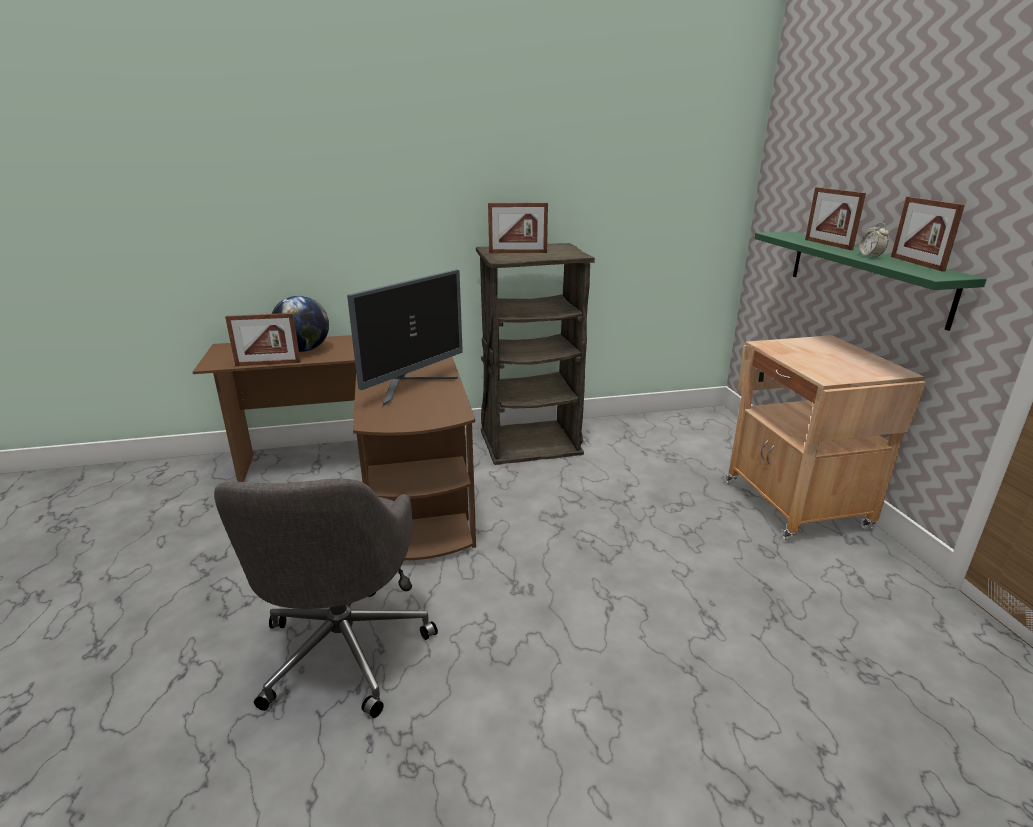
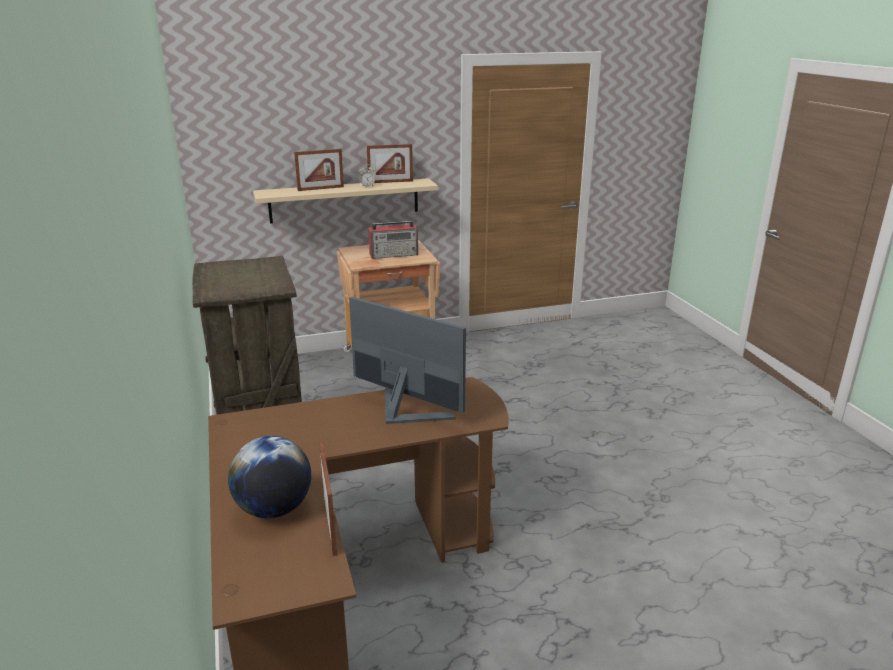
camera: 95 degrees left, 0 degrees up
(345, 652) = (596, 543): grey office chair -> none
(517, 252) = (245, 282): picture frame -> none
(826, 361) = (394, 254): none -> radio
(865, 275) = (344, 200): green shelf -> beige shelf

